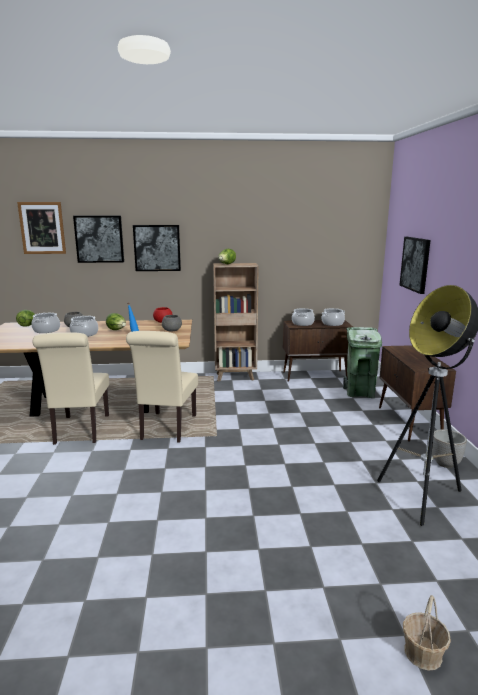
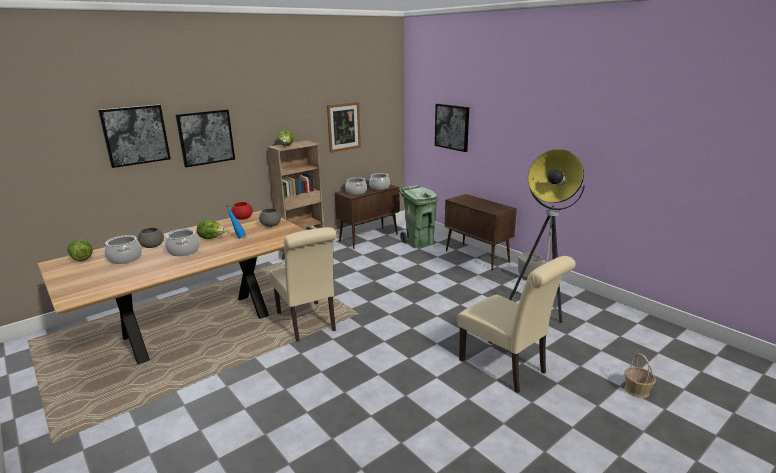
camera: 35 degrees left, 5 degrees up
(42, 228) = (54, 130): picture -> picture (344, 127)
(80, 431) = (224, 357): beige chair -> beige chair (507, 368)

